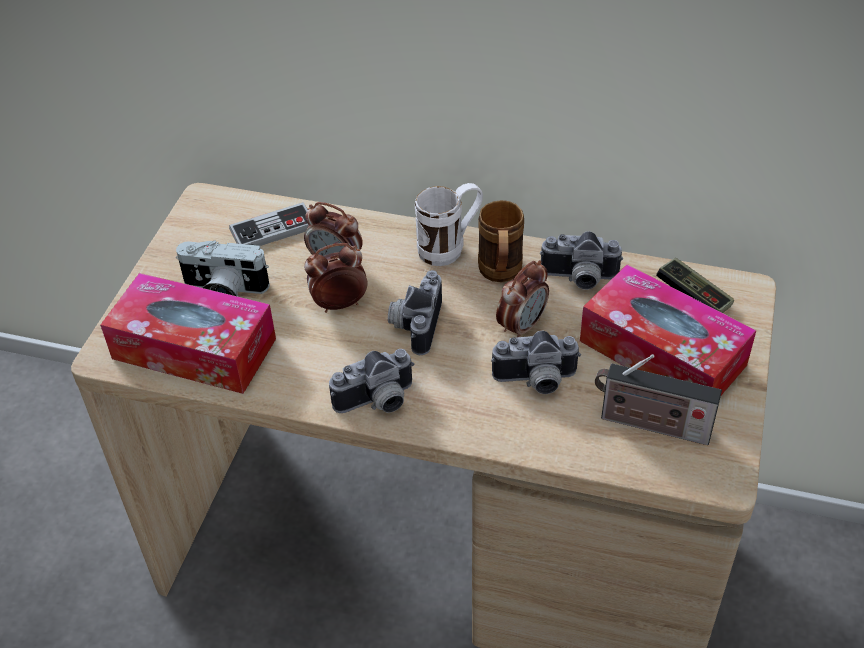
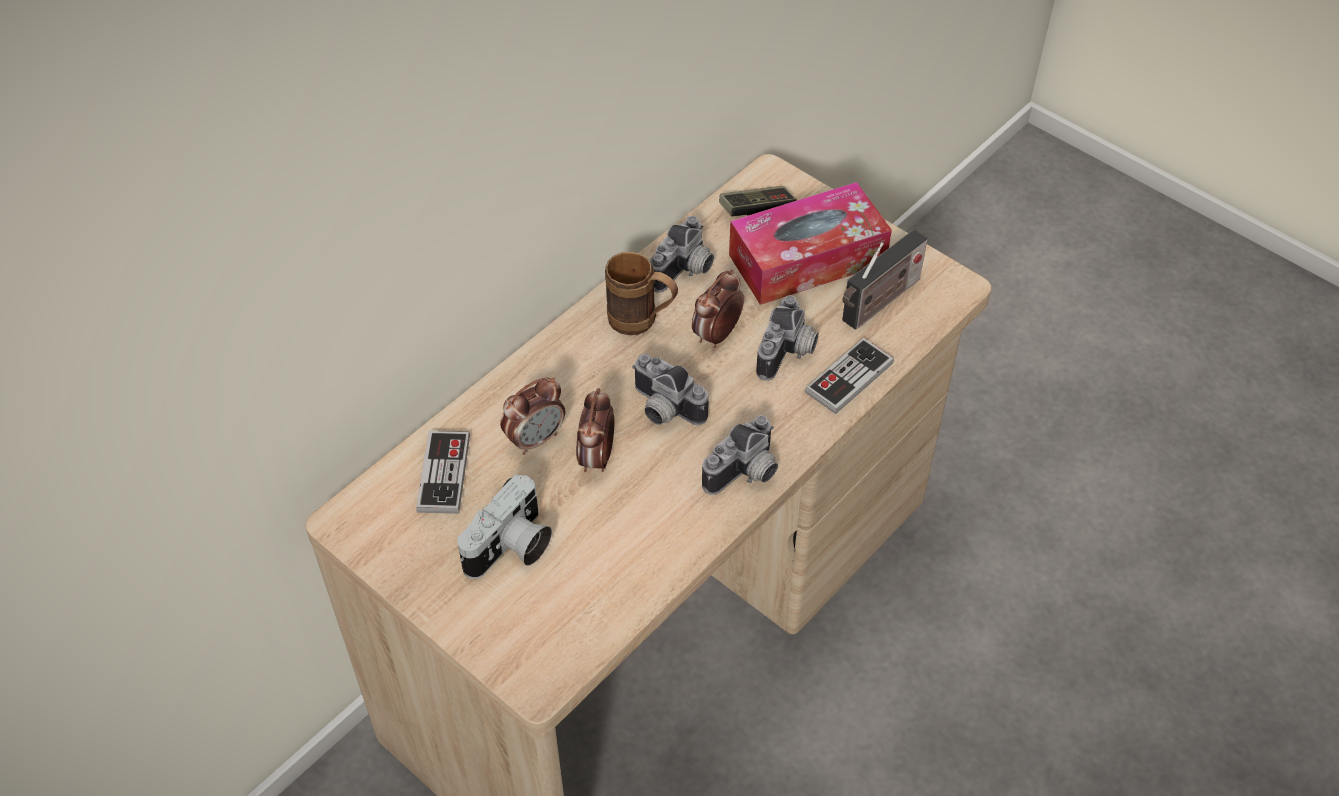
camera: 65 degrees left, 5 degrees up
(194, 349) = (580, 599): tissue box -> none
(377, 403) = (746, 474): camera -> camera turned 45 degrees clockwise
(450, 248) = (578, 343): white mug -> none
(521, 326) = (717, 335): alarm clock -> alarm clock turned 120 degrees counterclockwise
(538, 435) = (849, 378): none -> game controller

